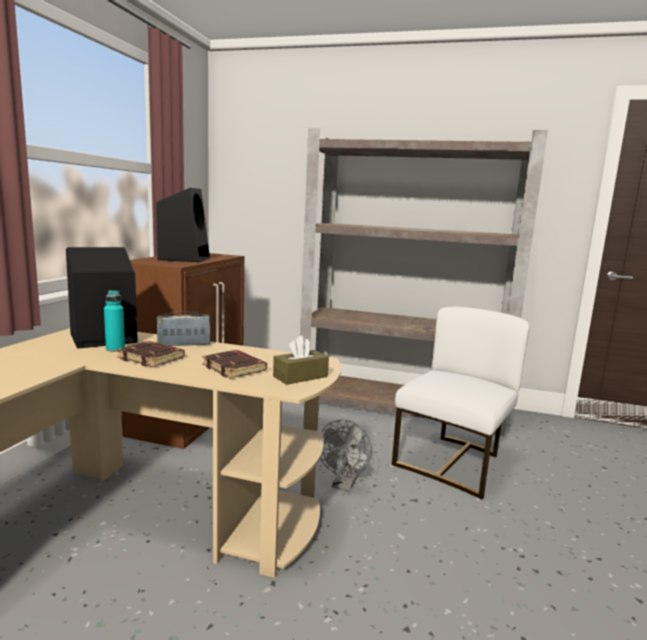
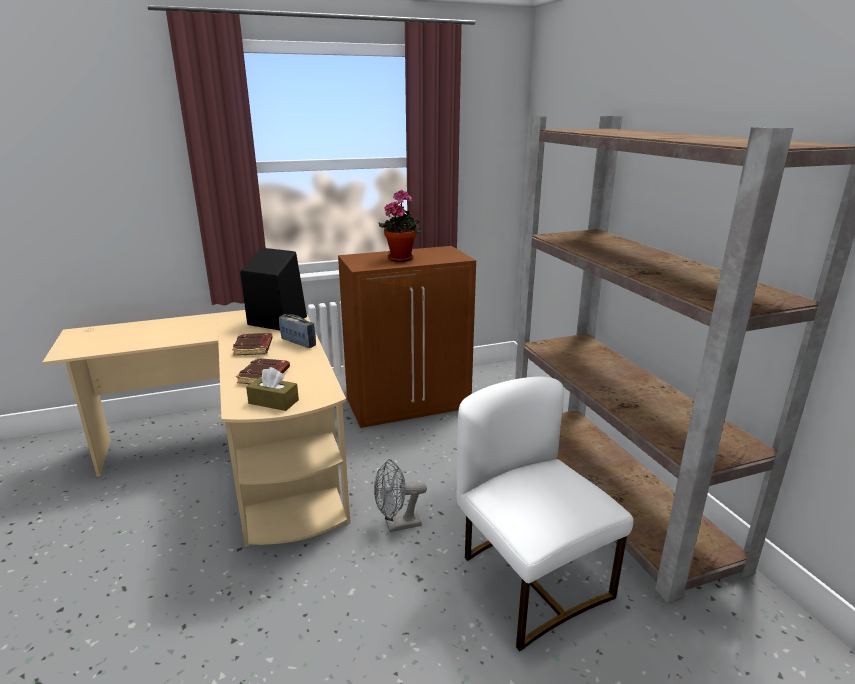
camera: 55 degrees right, 10 degrees up
(115, 349) = (259, 332): turquoise bottle -> none
(184, 258) = (401, 258): black speaker -> potted plant
(453, 462) = (529, 580): white chair -> white chair turned 120 degrees counterclockwise

